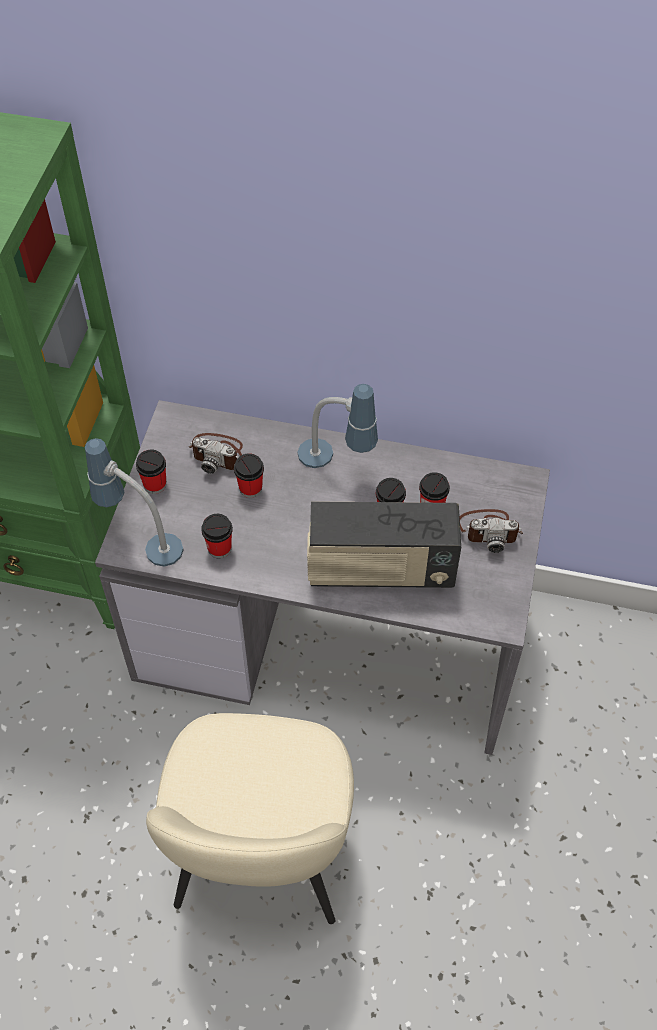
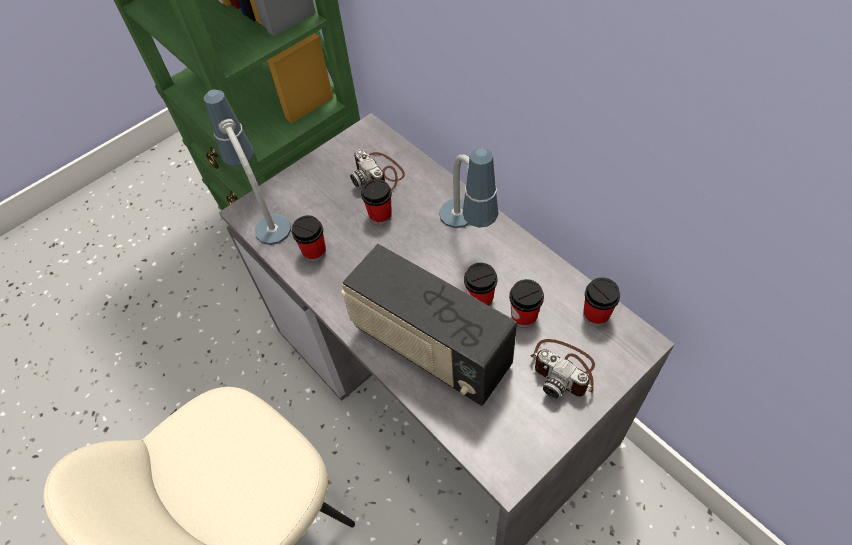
camera: 40 degrees right, 0 degrees up
(155, 484) = (312, 175): cup -> cup (596, 315)

